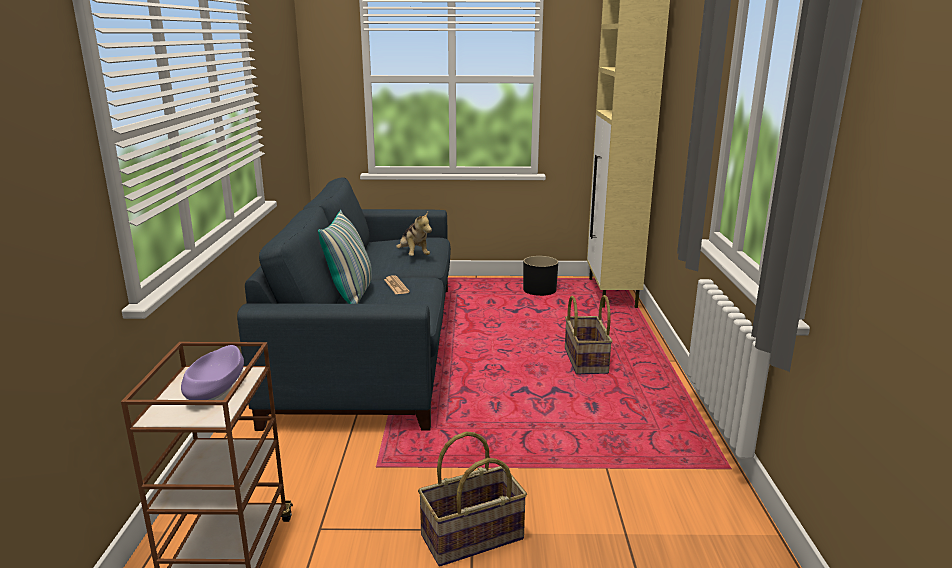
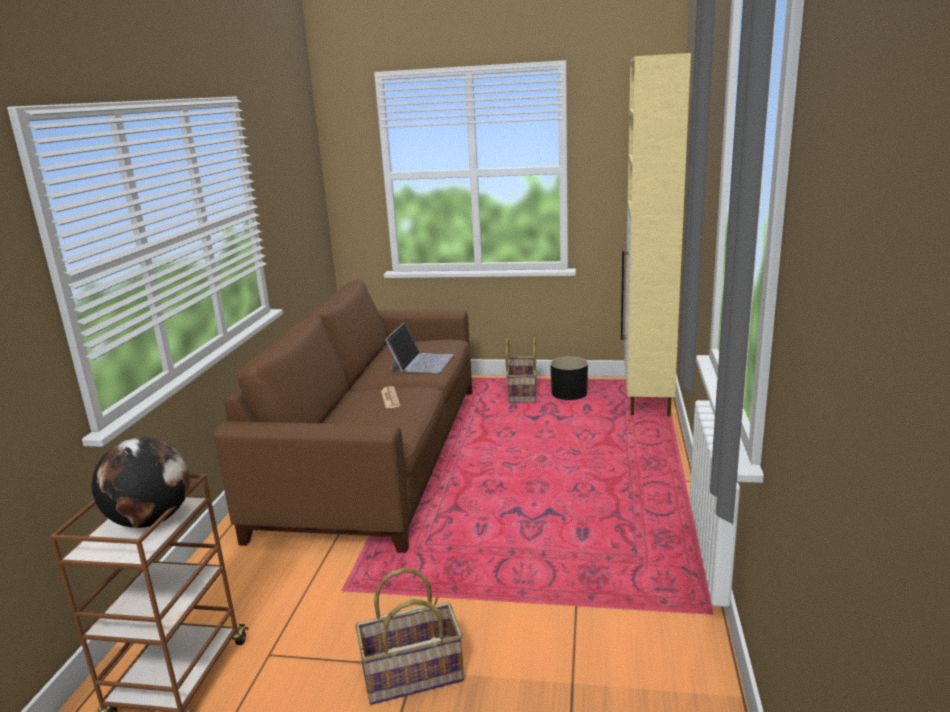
camera: 10 degrees right, 0 degrees up
(215, 388) = (151, 520): purple bowl -> globe
(351, 295) = (344, 408): pillow -> none
(373, 345) = (379, 454): blue sofa -> brown sofa
(413, 256) = (421, 362): plush toy -> laptop
(584, 361) = (591, 478): basket -> basket (521, 393)

